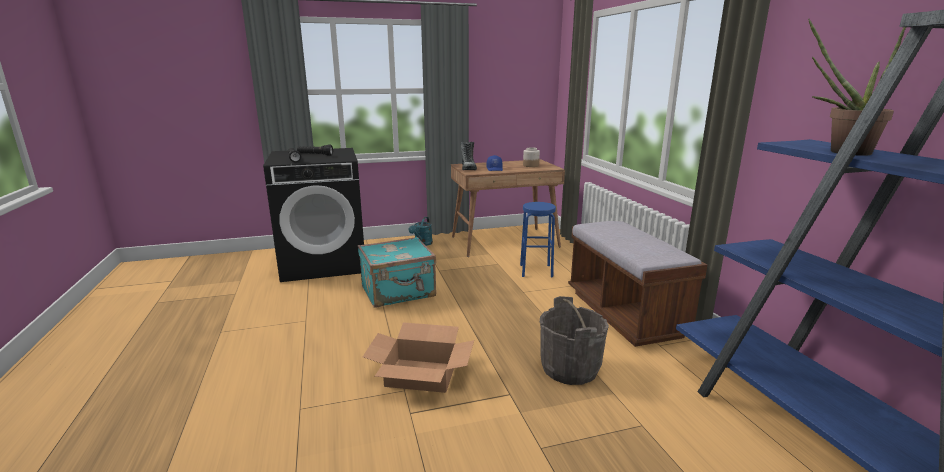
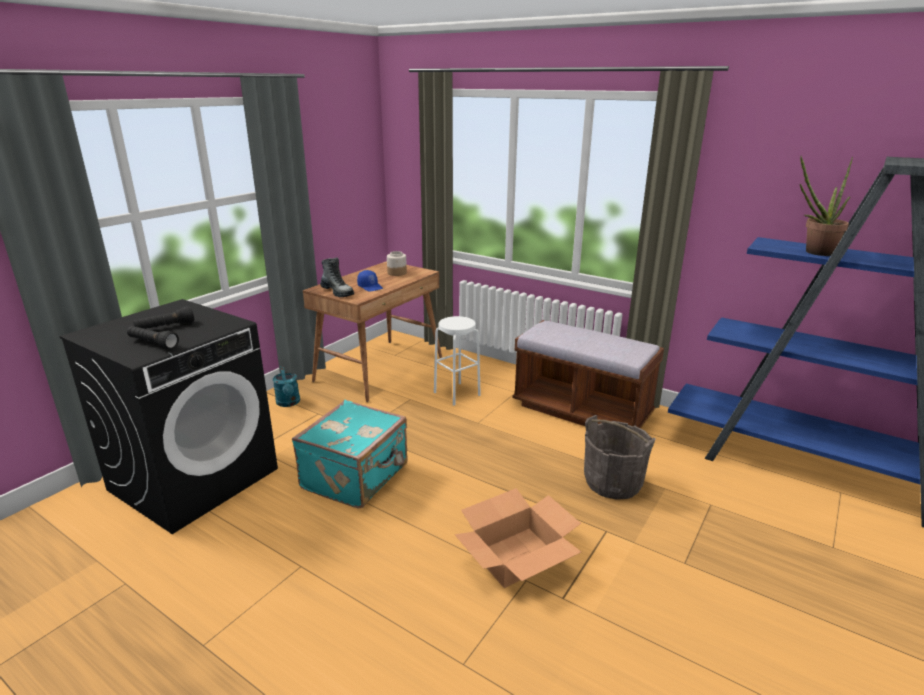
camera: 40 degrees left, 5 degrees up
(536, 271) = (457, 394): blue stool -> white stool

